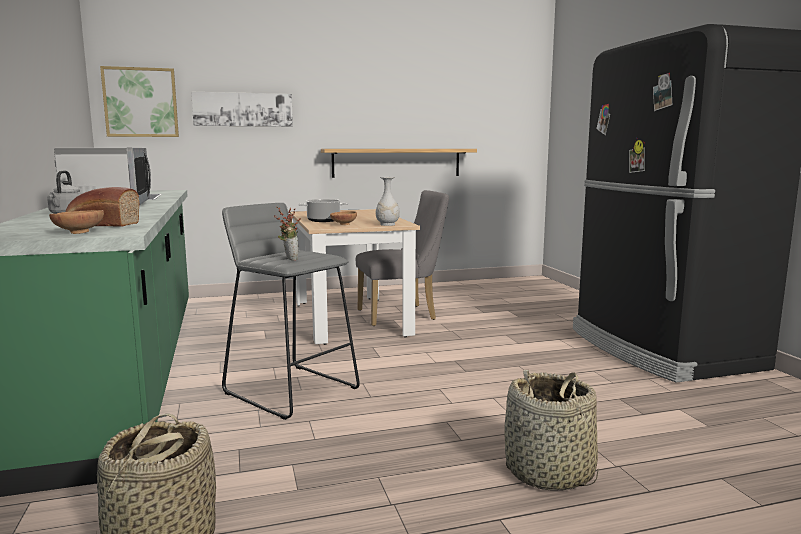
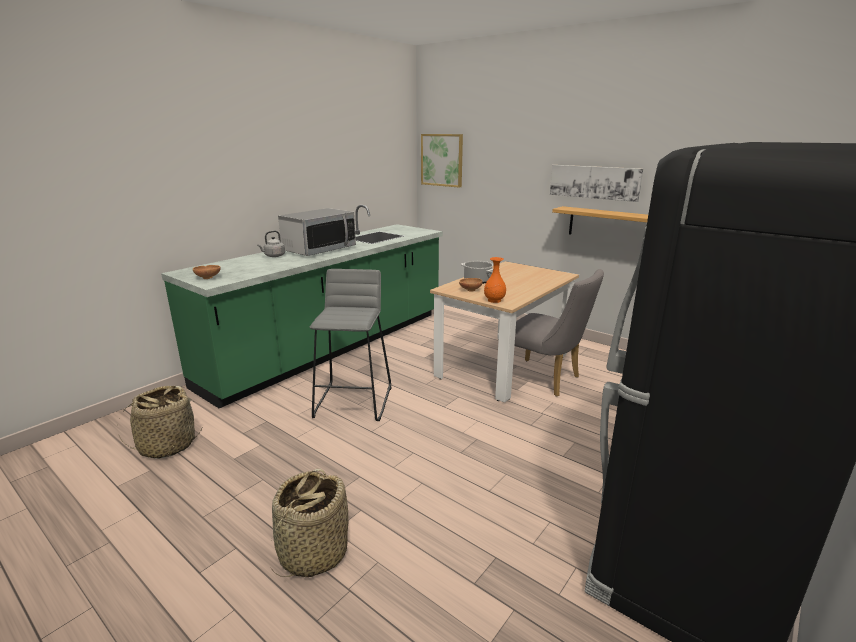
camera: 55 degrees right, 10 degrees up
(100, 224) = (241, 271): bread -> none
(243, 109) = (505, 167): picture -> picture (594, 182)
(289, 259) = (337, 315): potted plant -> none
(387, 224) = (494, 300): white vase -> orange vase

